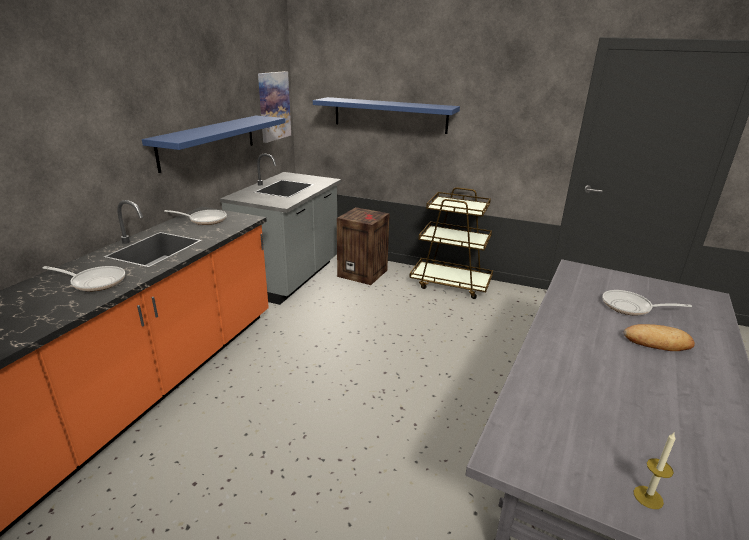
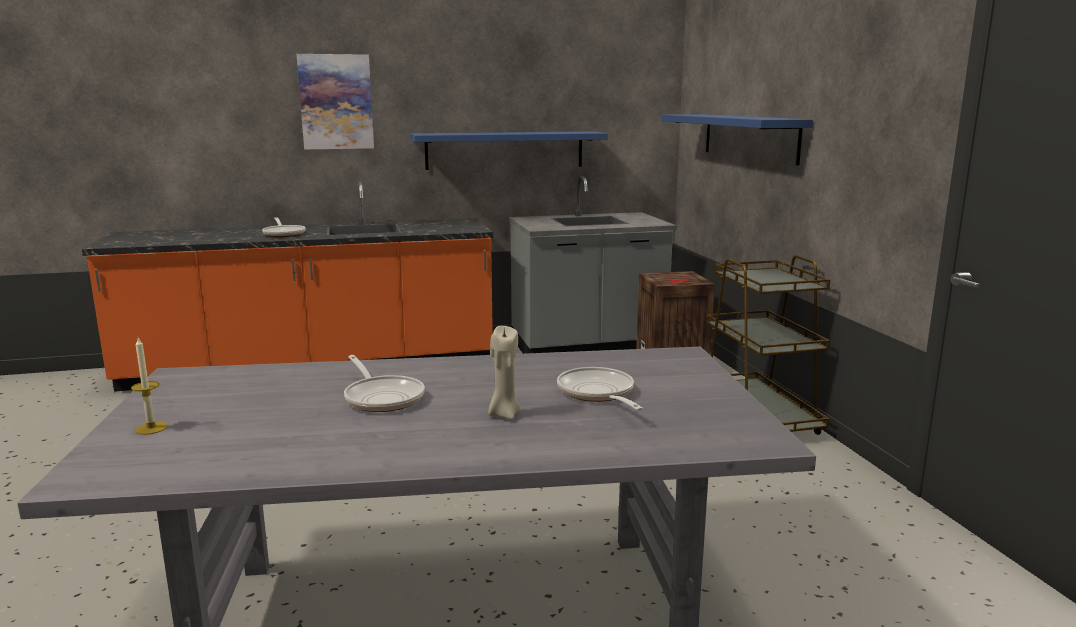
camera: 55 degrees right, 10 degrees down
(205, 220) = (446, 224): frying pan -> frying pan (382, 397)
(274, 106) = (635, 124): picture -> picture (336, 102)
(657, 342) = (503, 414): bread -> beige candle

